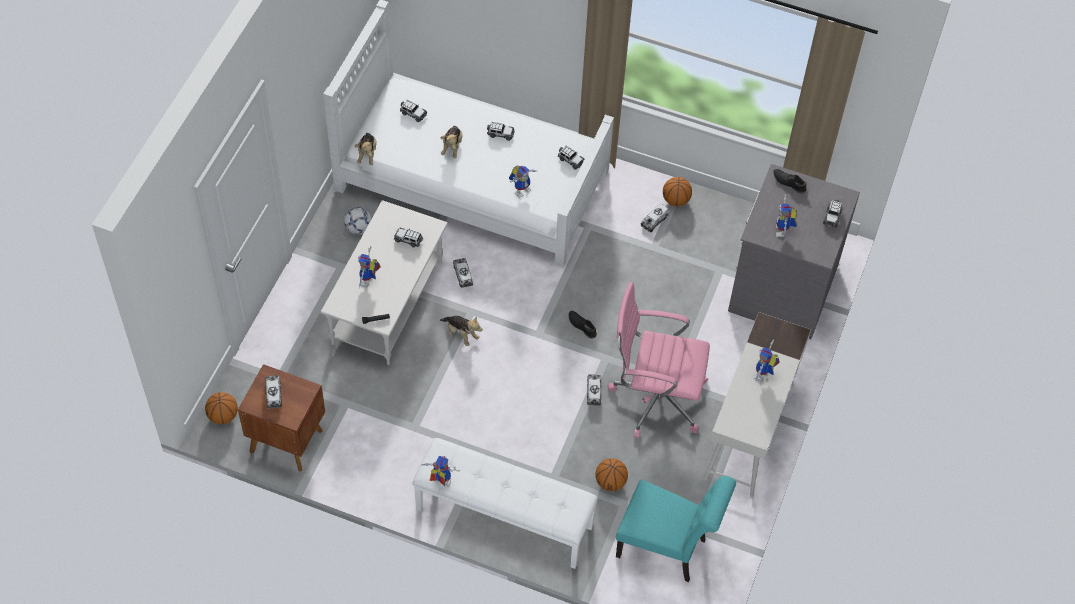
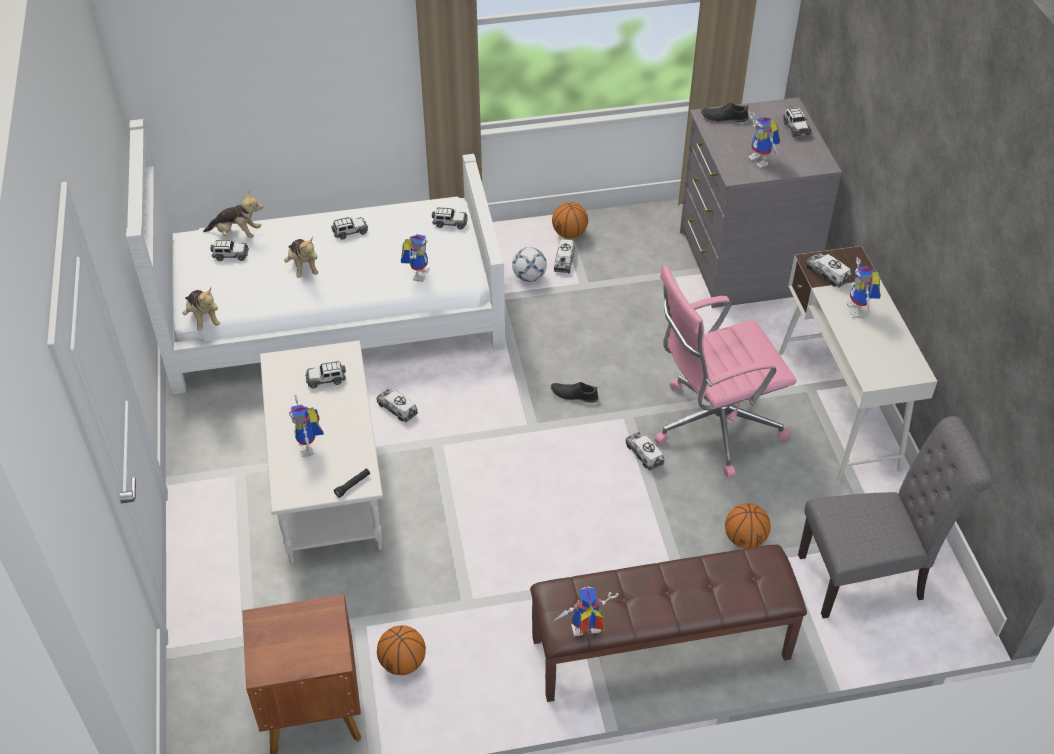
camera: 30 degrees left, 10 degrees down
(223, 416) = (201, 729): basketball -> basketball (402, 663)
(273, 394) = (285, 640): toy truck -> toy truck (827, 274)
(358, 228) = (232, 420): football -> football (529, 277)
(461, 334) = (444, 471): plush toy -> plush toy (237, 234)
(503, 518) = (660, 649): white bench -> brown bench
(667, 549) = (868, 577): turquoise chair -> grey chair

